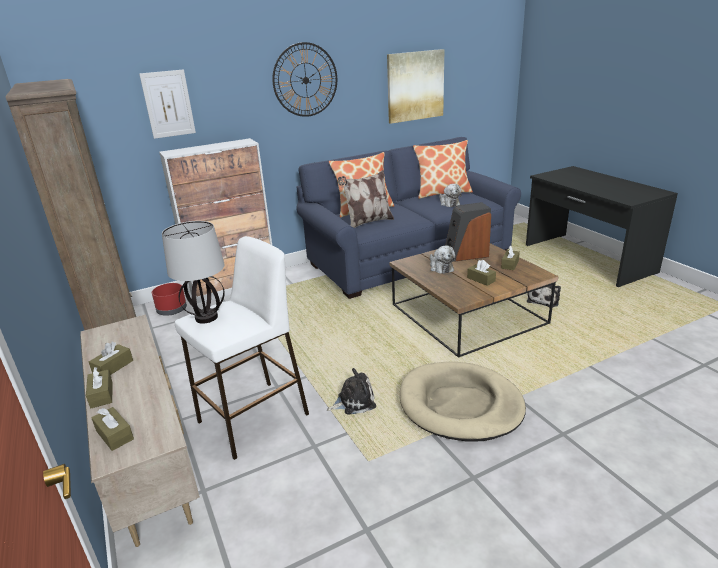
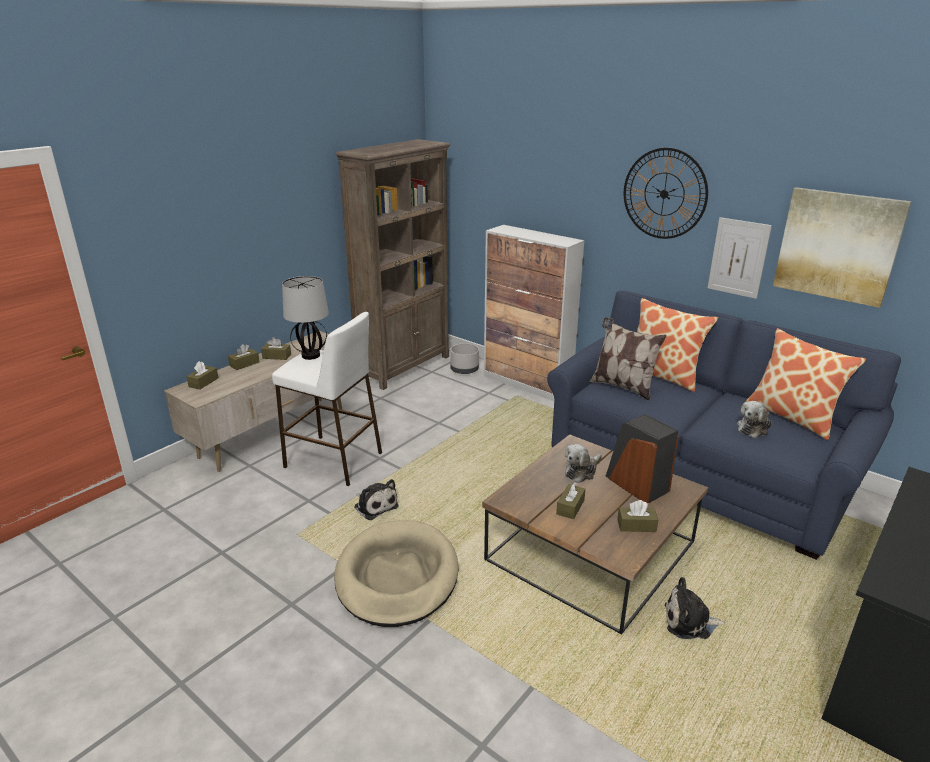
camera: 65 degrees right, 0 degrees up
(168, 104) = (521, 183): picture -> picture (738, 258)
(172, 310) = (464, 370): red planter -> grey planter

